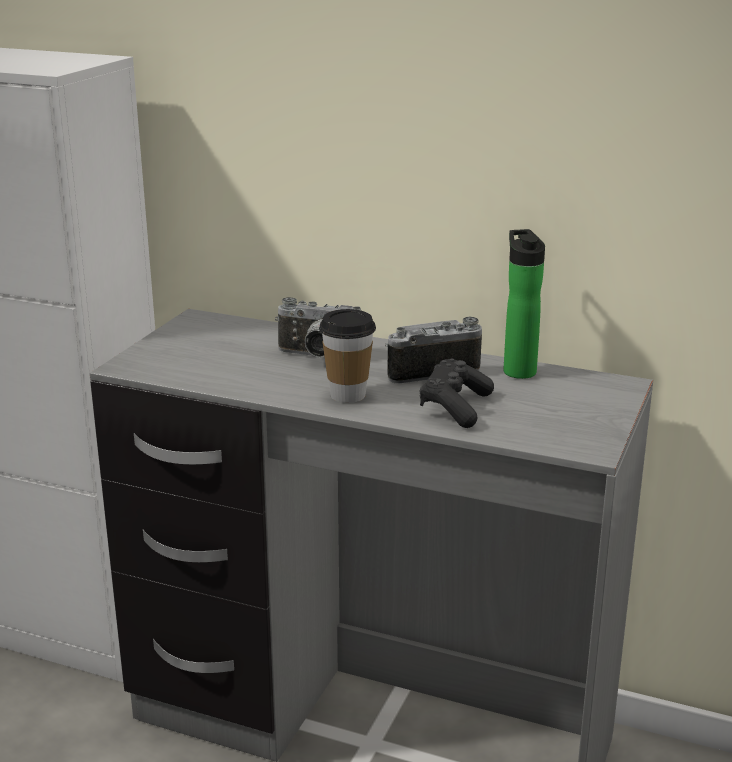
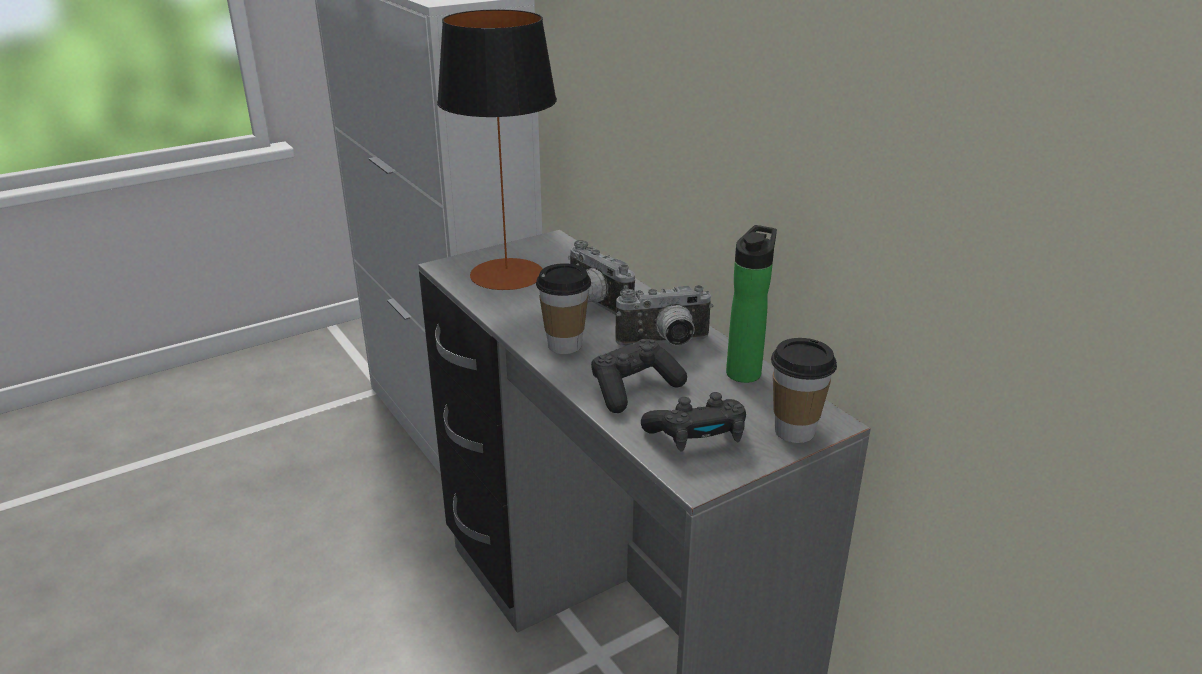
camera: 35 degrees right, 5 degrees up
(200, 357) = (507, 274): none -> table lamp
(429, 370) = (665, 344): camera -> camera turned 150 degrees clockwise
(552, 423) = (697, 437): none -> black game controller
(610, 397) = (794, 431): none -> cup

